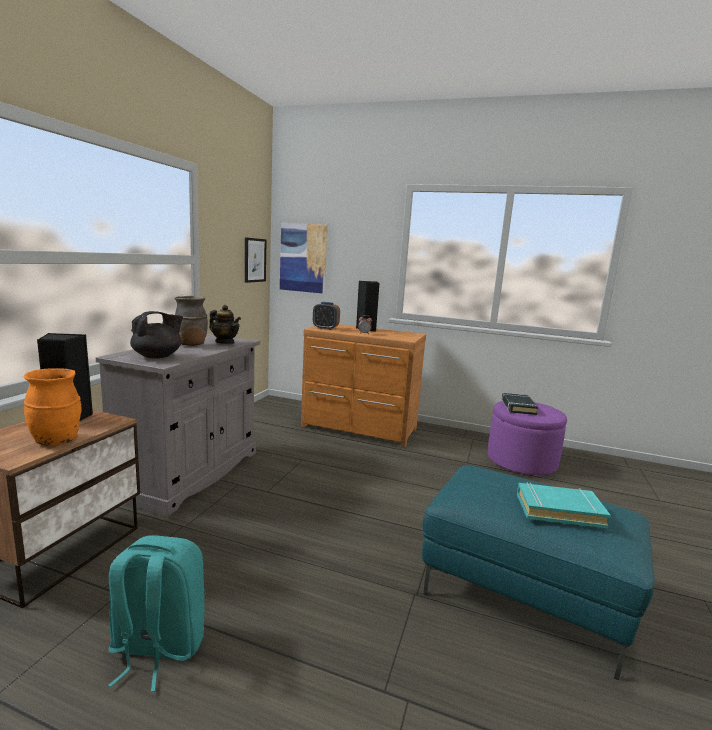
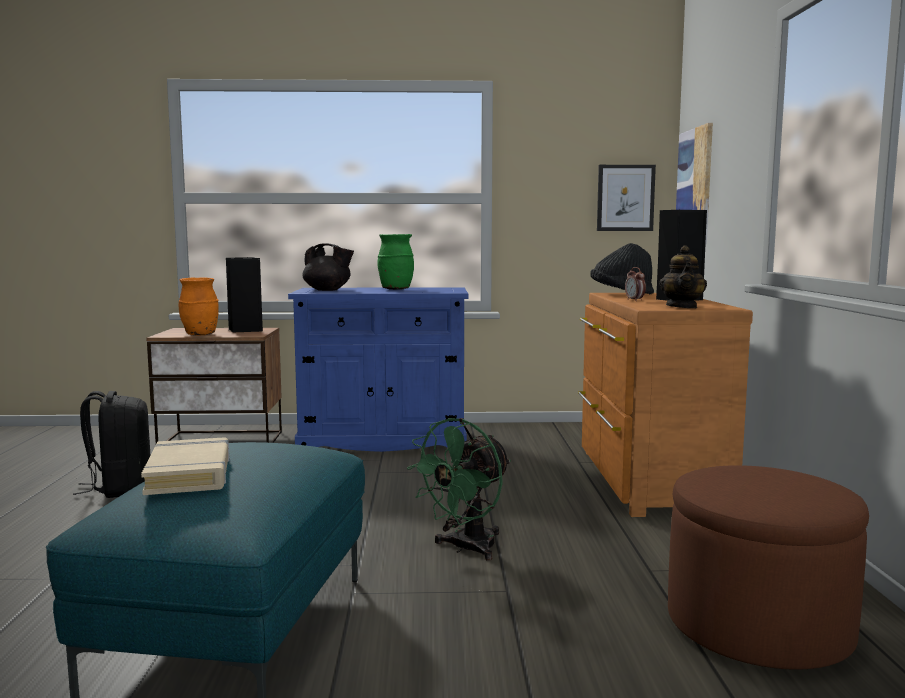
camera: 70 degrees right, 5 degrees down
(157, 647) = (120, 488): turquoise backpack -> black backpack
(190, 473) = (383, 441): grey cabinet -> blue cabinet
(191, 344) = (395, 289): brown vase -> green vase
(225, 342) = (428, 291): teapot -> teapot (682, 307)
(325, 328) = (621, 294): alarm clock -> black hat
(425, 495) = (465, 548): none -> green fan
(518, 407) = (747, 476): black book -> none
(521, 461) = (758, 626): purple ottoman -> brown ottoman
(559, 510) = (190, 474): turquoise book -> beige book

